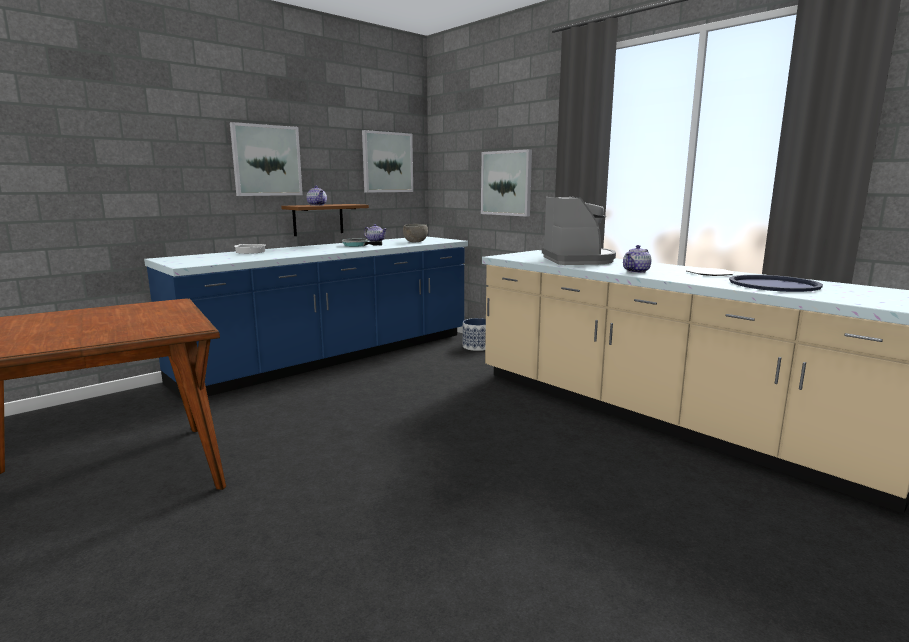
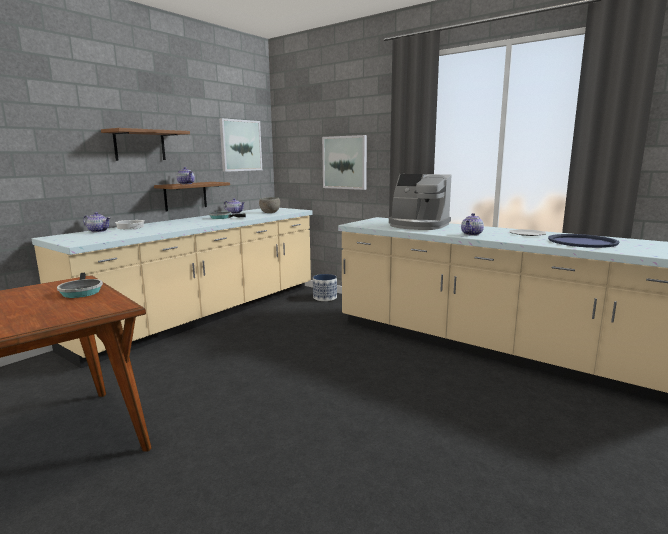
camera: 10 degrees left, 0 degrees up
(166, 313) = (81, 292): none -> frying pan
(215, 254) = (99, 231): none -> teapot
(266, 160) = (139, 145): picture -> brown shelf
(334, 357) = (206, 315): blue counter -> beige counter
(578, 260) = (418, 225): coffee machine -> coffee machine turned 135 degrees clockwise

